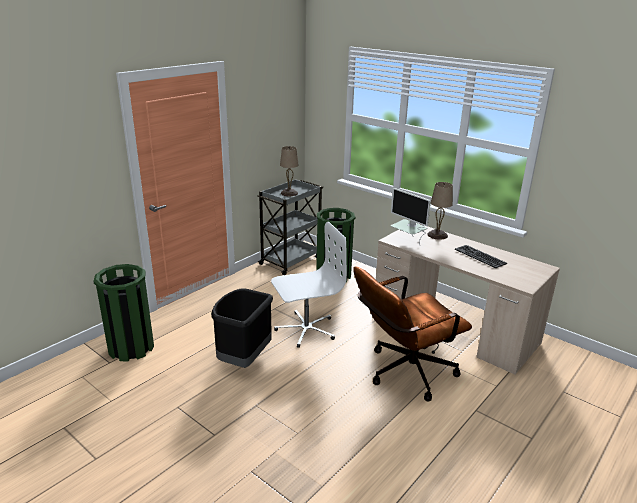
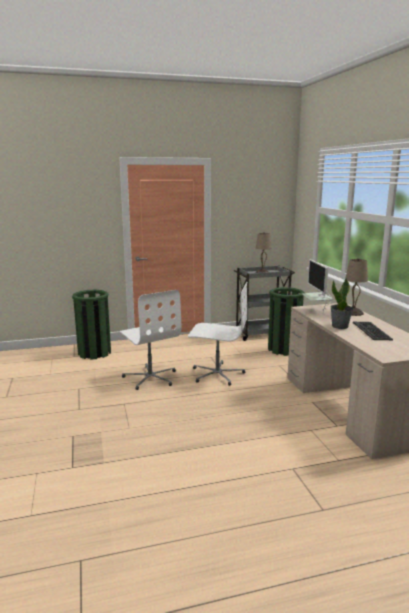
camera: 35 degrees right, 10 degrees down
(243, 359) = (150, 377): black trash can -> white office chair
(404, 373) = (259, 422): brown office chair -> none
(451, 257) = (340, 326): none -> potted plant

